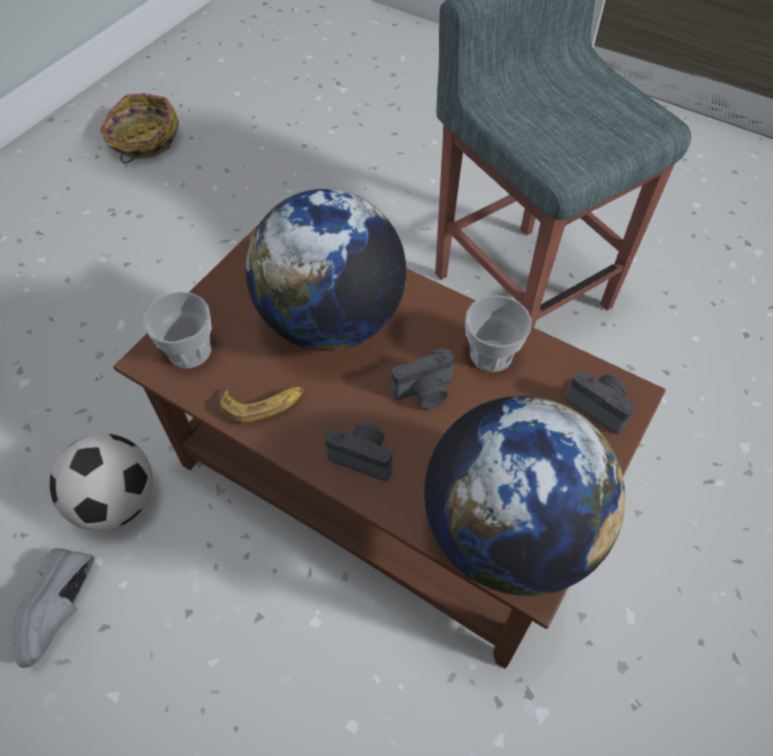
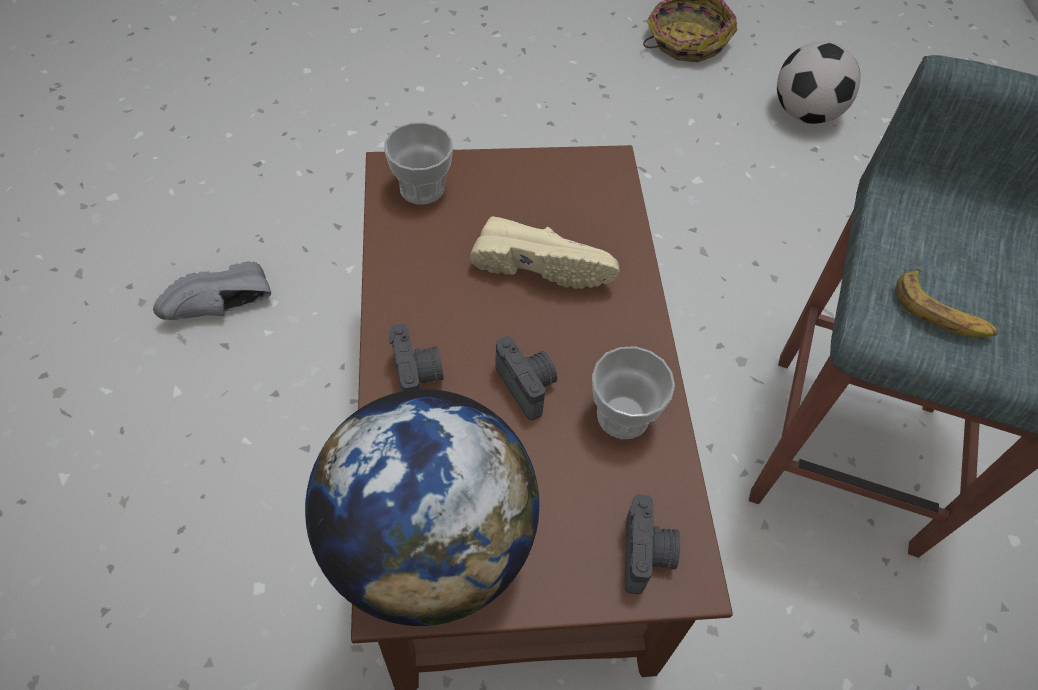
camera: 50 degrees right, 0 degrees up
(117, 501) = (332, 277): football -> football (805, 113)
(263, 404) = (412, 271): banana -> banana (941, 313)
(331, 321) = (542, 264): globe -> beige shoe
(425, 392) = (528, 385): camera -> camera turned 150 degrees counterclockwise

